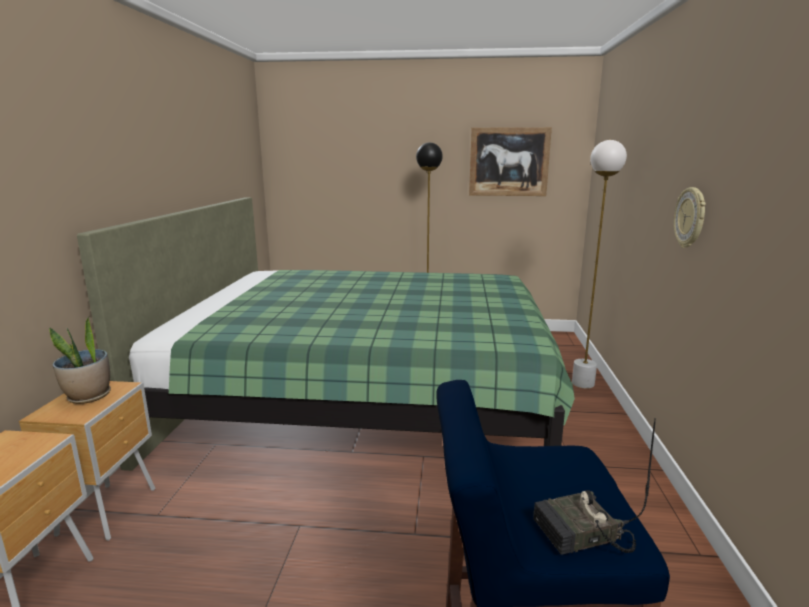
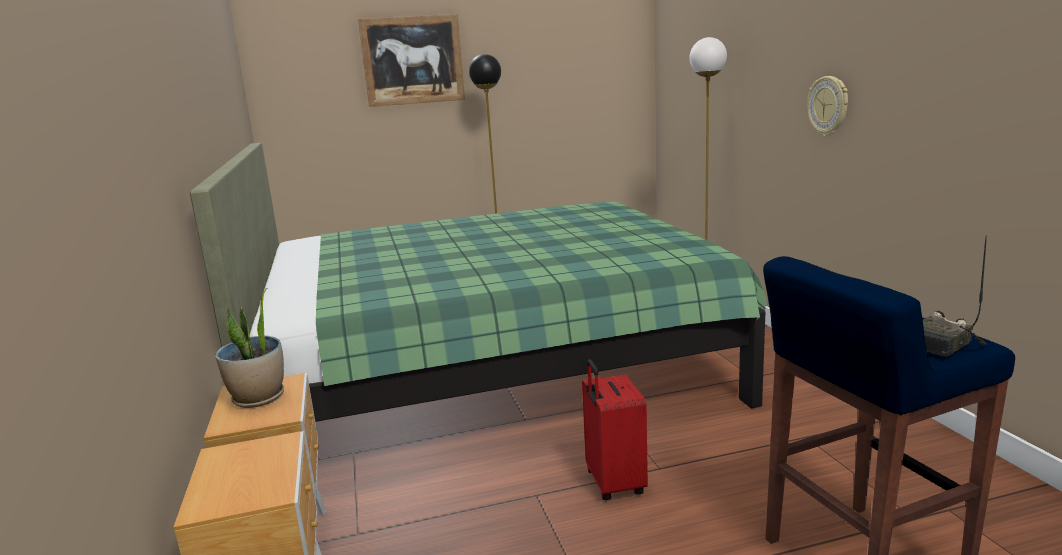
camera: 20 degrees left, 0 degrees up
(364, 536) = (613, 484): none -> red suitcase
(509, 162) = (567, 72): picture -> picture (412, 60)

